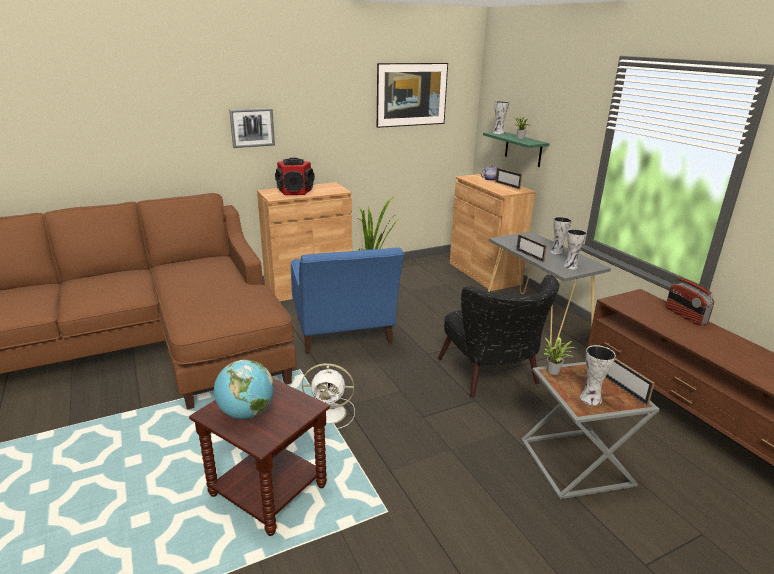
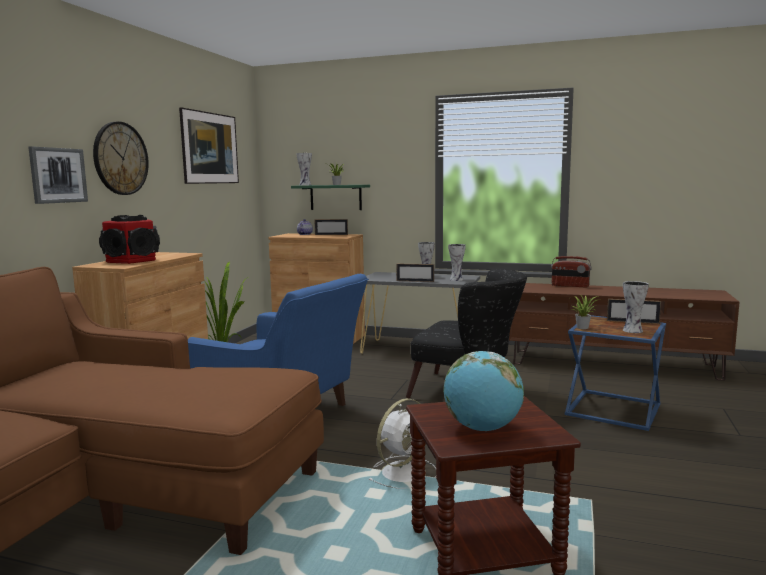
camera: 45 degrees left, 15 degrees down
(309, 111) = (120, 158): none -> wall clock
(578, 463) = (615, 410): grey side table -> blue side table

